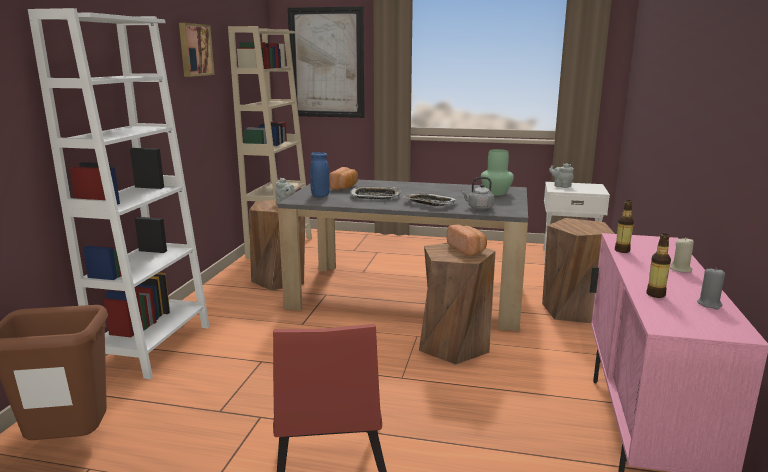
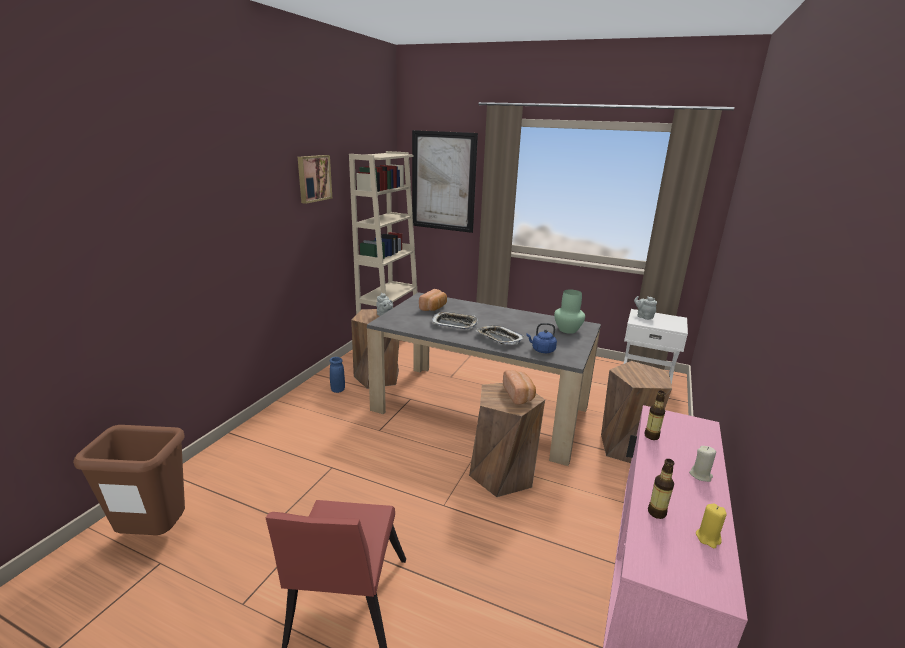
camera: 10 degrees right, 5 degrees up
(154, 347) = (253, 439): white bookcase -> none
(320, 196) = (407, 318): blue vase -> blue vase (338, 389)
(479, 208) = (542, 350): grey kettle -> blue kettle
(709, 304) = (708, 538): grey candle -> yellow candle

